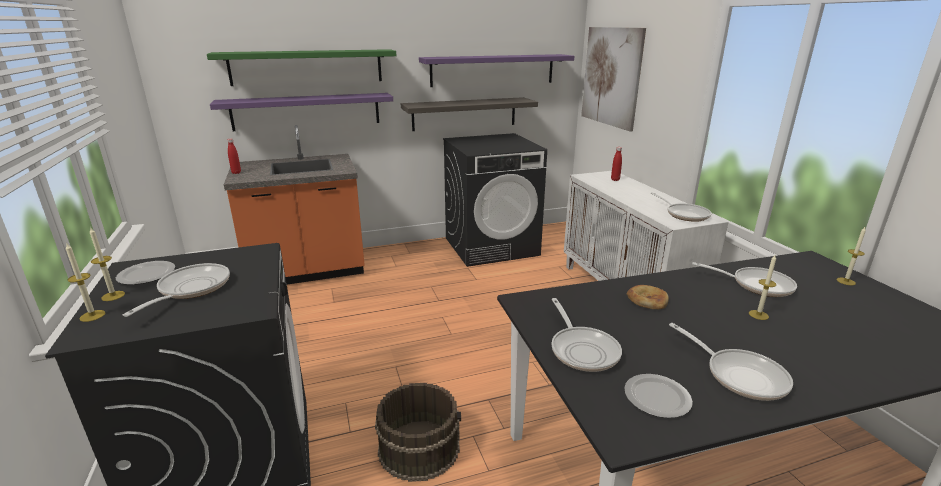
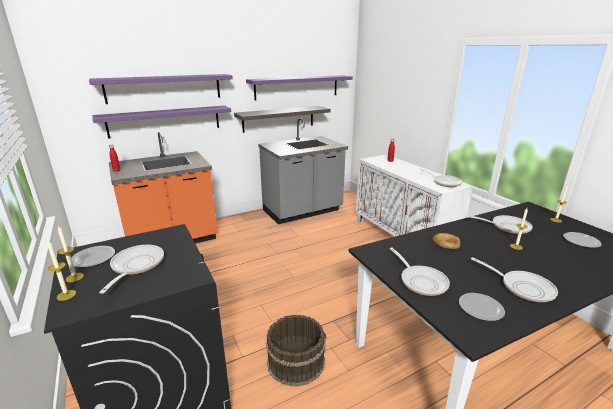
camera: 10 degrees left, 0 degrees up
(307, 67) = (164, 88): green shelf -> purple shelf
(491, 246) = (302, 211): black washing machine -> grey counter
(611, 77) = (378, 90): picture -> none
(876, 316) = (581, 241): none -> plate

